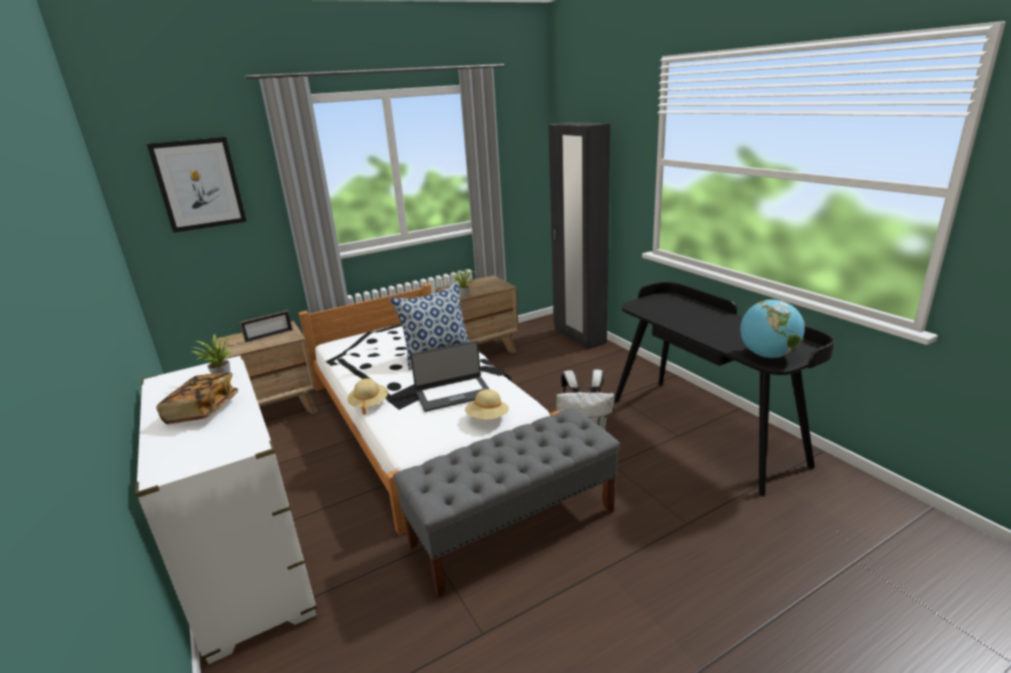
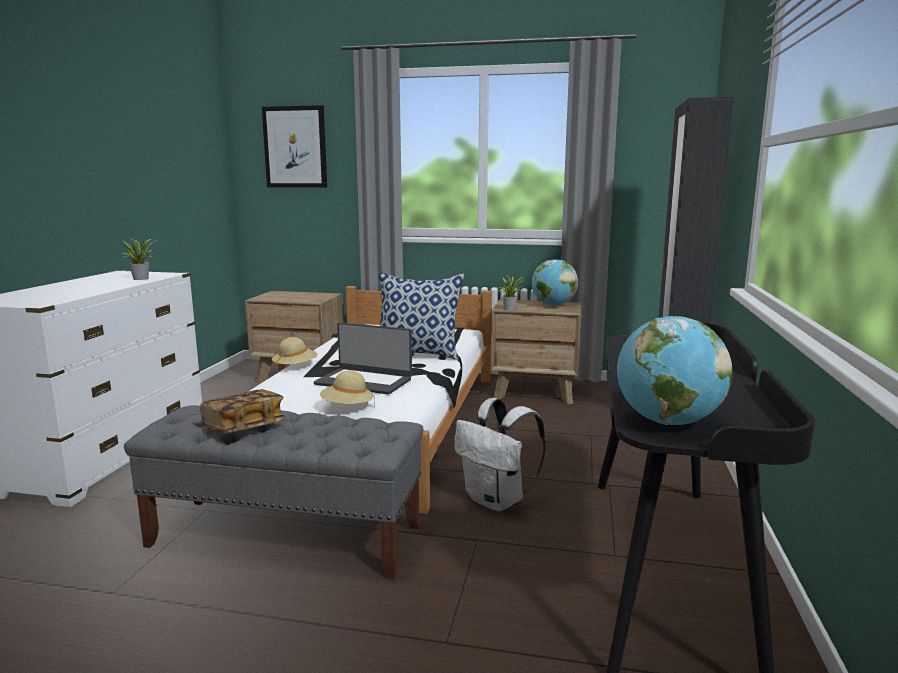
camera: 40 degrees right, 10 degrees down
(203, 411) = (83, 287): book -> book (244, 427)
(269, 336) = (304, 297): picture frame -> none
(483, 283) = (553, 305): none -> globe

